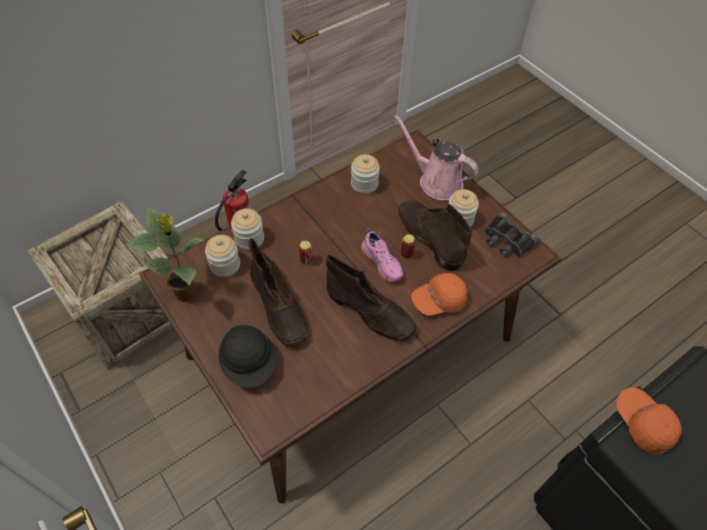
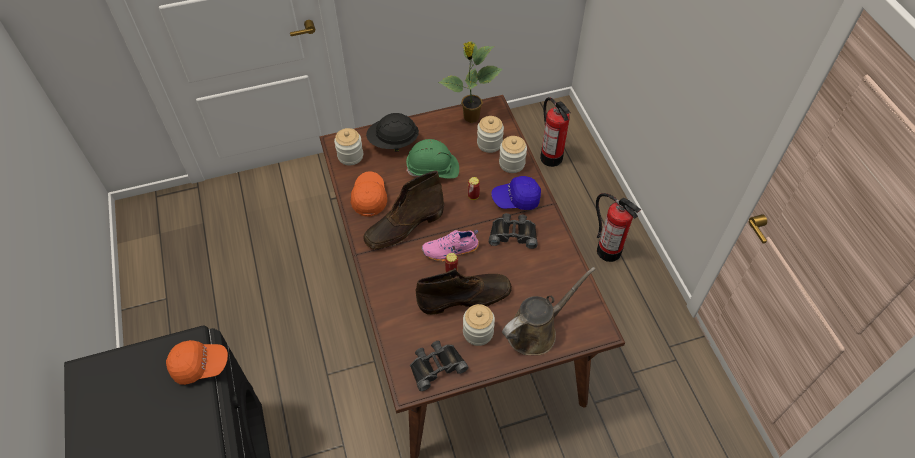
camera: 110 degrees right, 0 degrees up
(128, 310) = (551, 157): crate -> fire extinguisher
(280, 309) = (433, 169): brown boot -> green hard hat
(298, 225) = (516, 199): none -> blue cap
(341, 218) = (513, 233): none -> black binoculars
(364, 184) = (551, 264): jar -> jar (350, 156)
(436, 181) = (536, 331): pink watering can -> brown watering can
(438, 300) = (393, 279): orange cap -> orange cap (369, 197)

